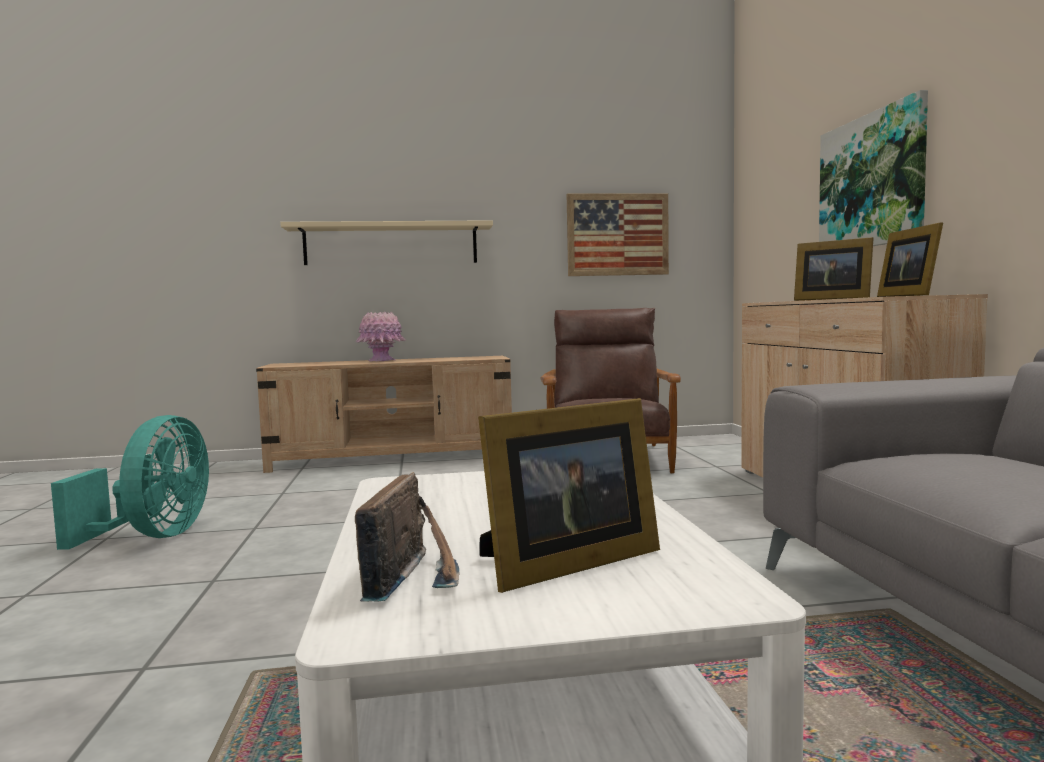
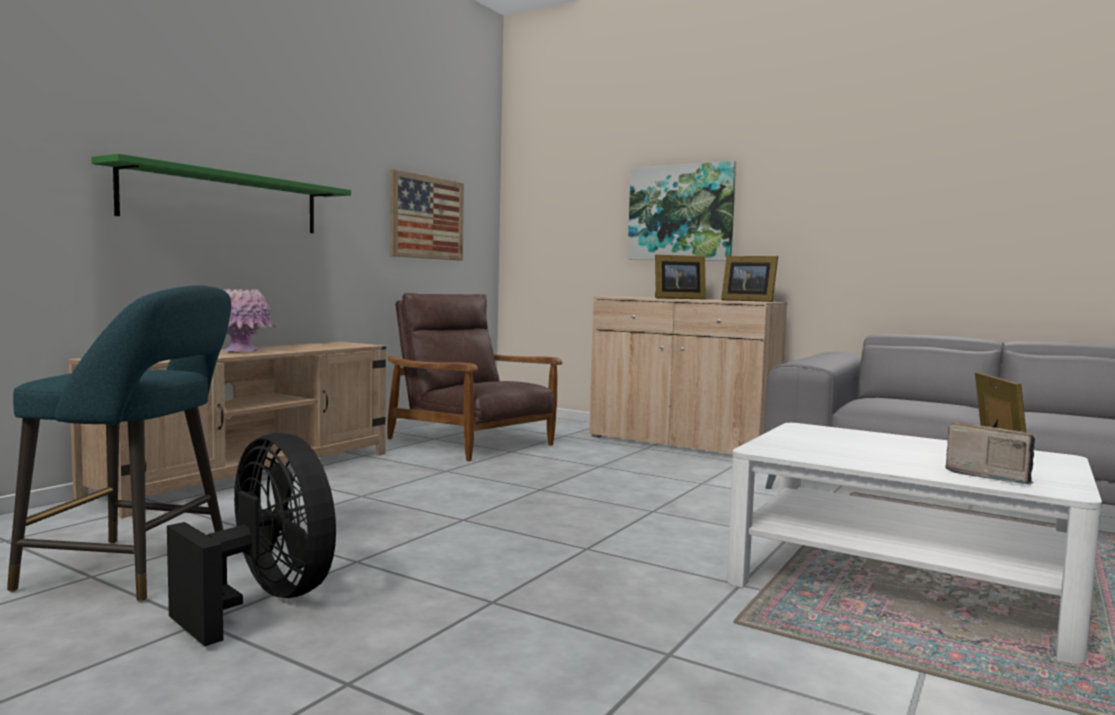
camera: 50 degrees left, 0 degrees up
(154, 536) = (264, 601): turquoise fan -> black fan
(178, 502) = (136, 570): none -> turquoise stool
(391, 244) = (225, 201): beige shelf -> green shelf

